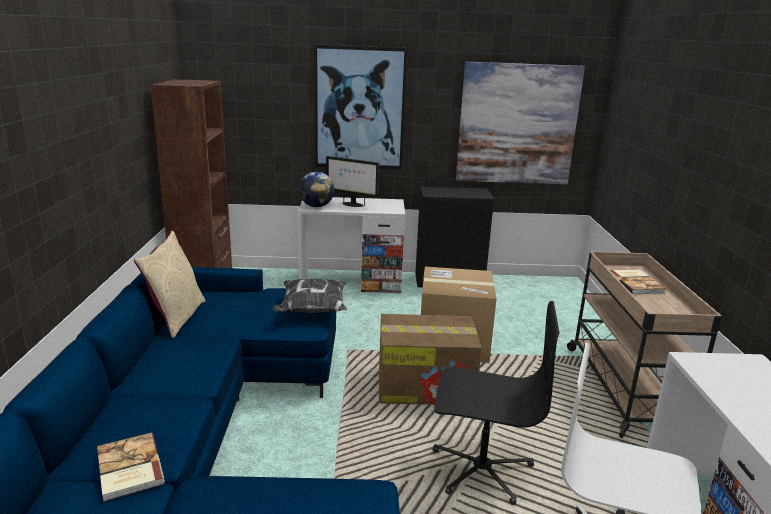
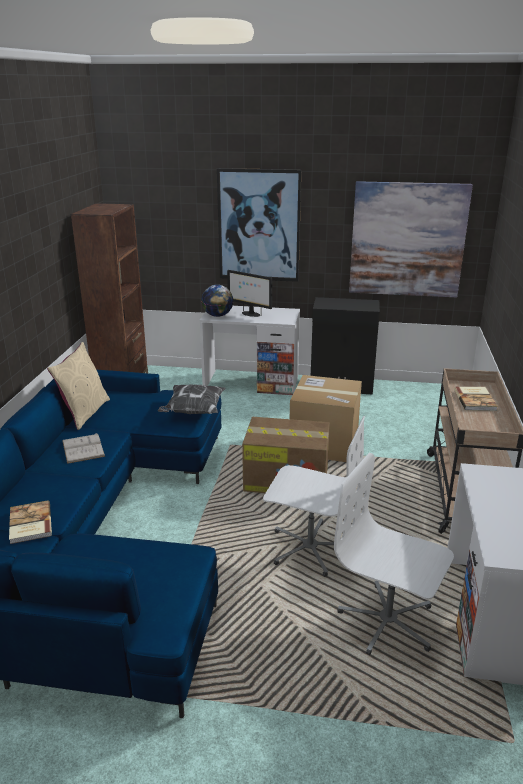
camera: 10 degrees right, 5 degrees up
(184, 360) = (83, 448): none -> white book
(481, 468) = (310, 548): black office chair -> white office chair

